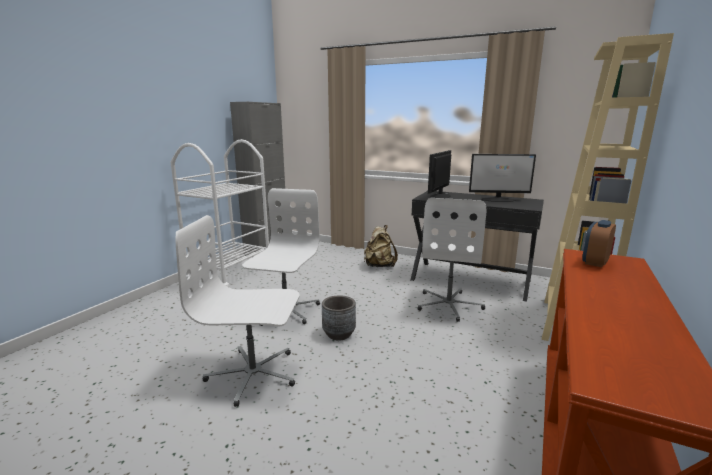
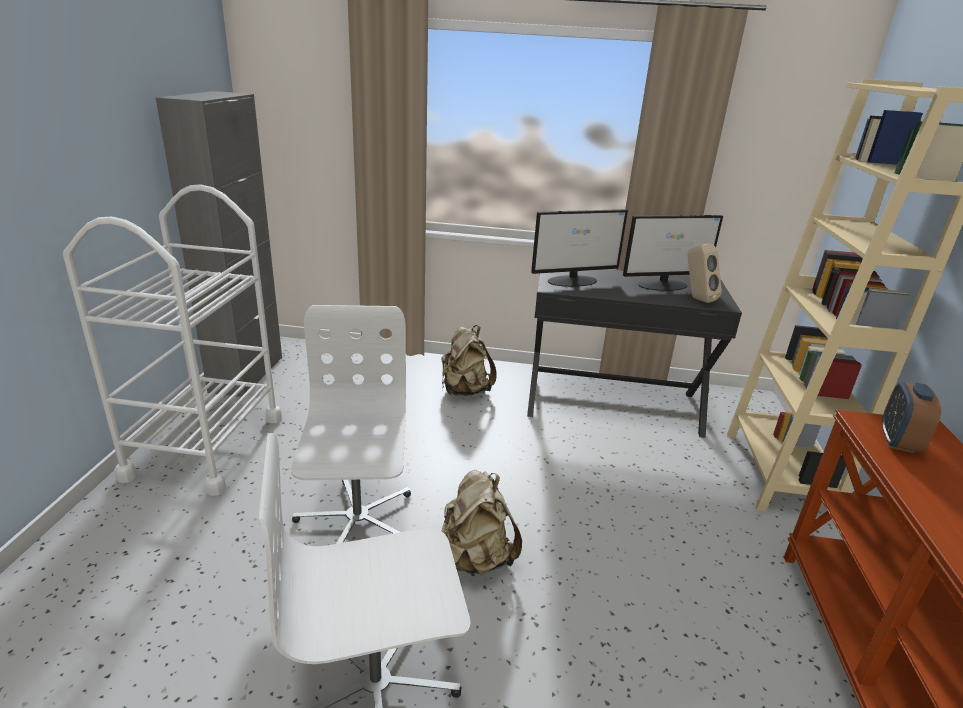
camera: 20 degrees left, 10 degrees up
(339, 334) = (475, 558): grey planter -> beige backpack
(439, 196) = (573, 281): monitor -> monitor turned 120 degrees counterclockwise
(449, 305) = (608, 462): white office chair -> none
(515, 205) = (696, 299): none -> beige speaker

